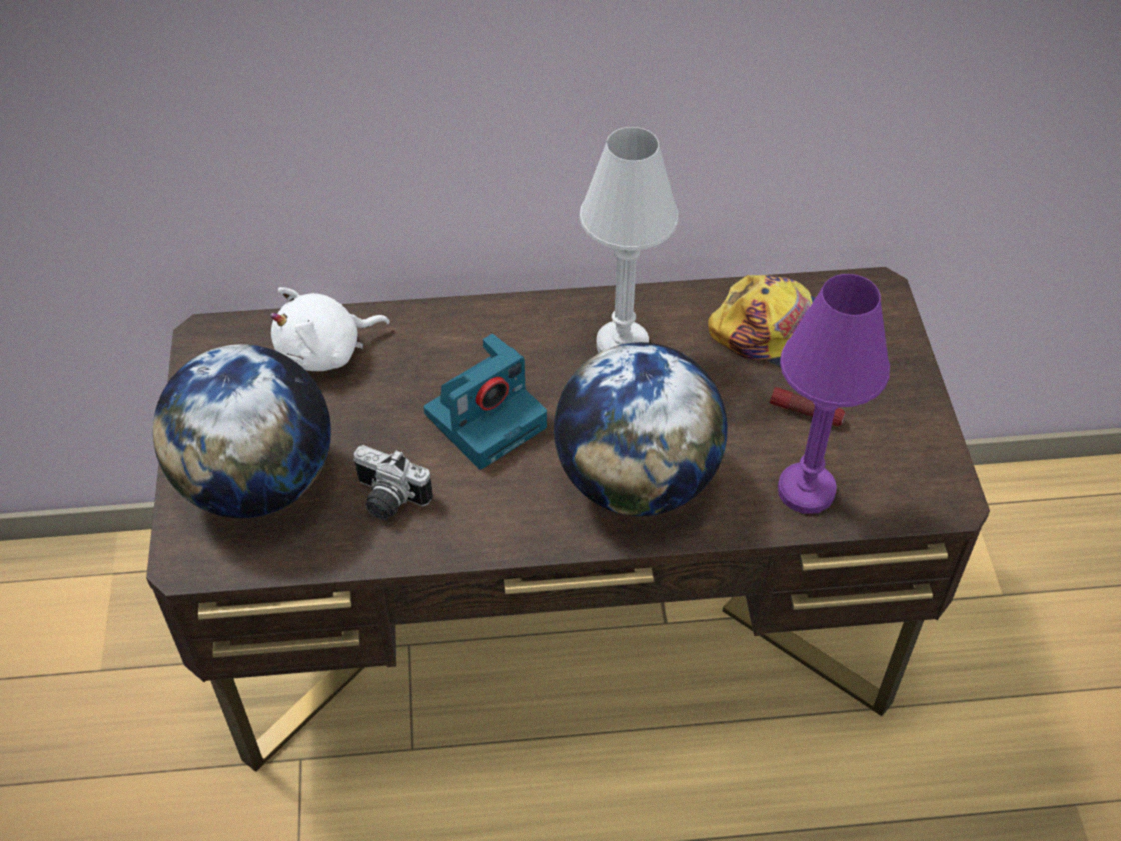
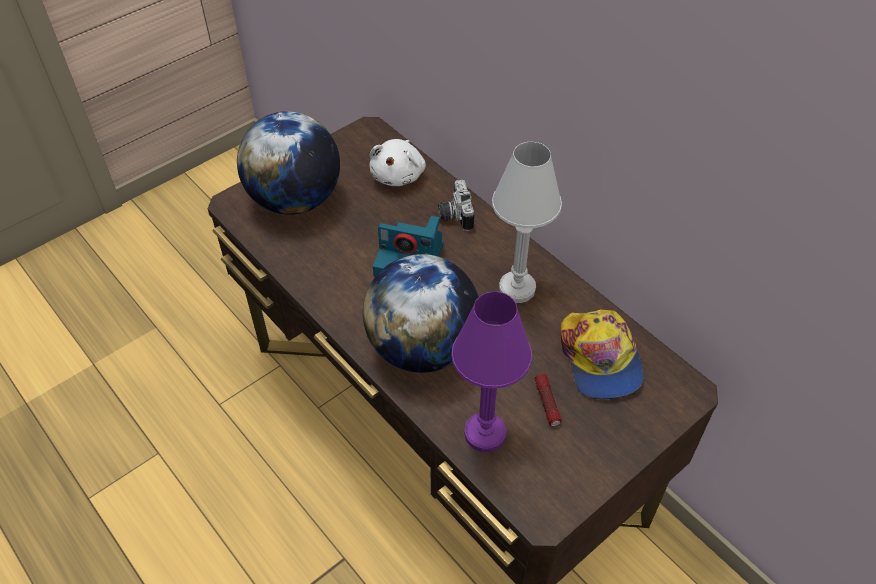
camera: 55 degrees right, 0 degrees up
(325, 351) = (398, 175): white plush toy -> white plush toy turned 105 degrees counterclockwise
(387, 500) = (324, 252): camera -> camera (454, 215)

